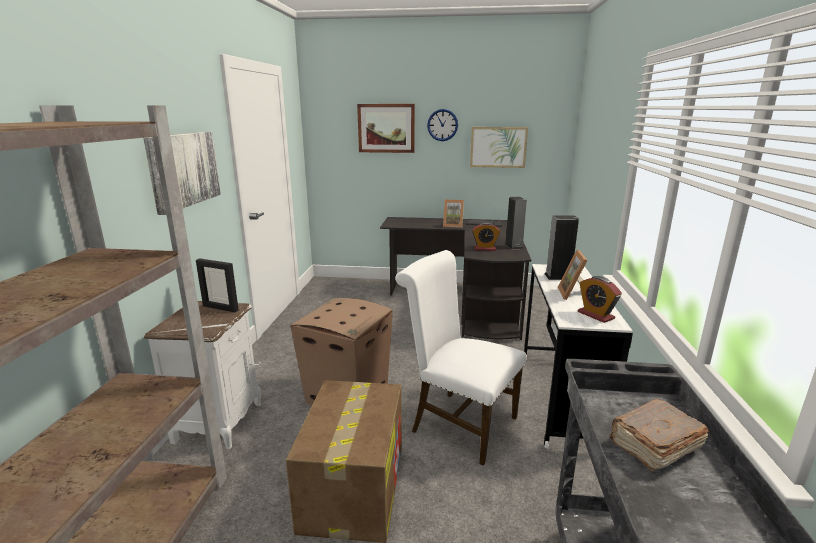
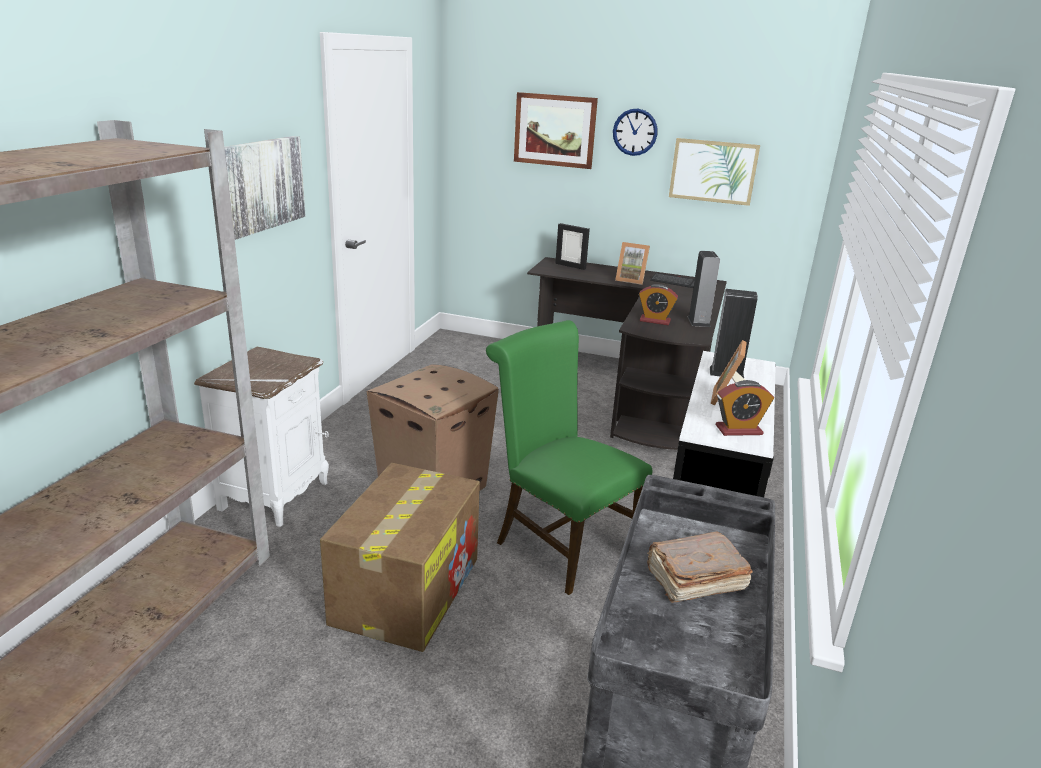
camera: 10 degrees right, 5 degrees up
(221, 308) = (286, 359): picture frame -> picture frame (570, 266)
(458, 422) = (559, 542): white chair -> green chair
(595, 315) = (738, 430): alarm clock -> alarm clock turned 75 degrees counterclockwise

